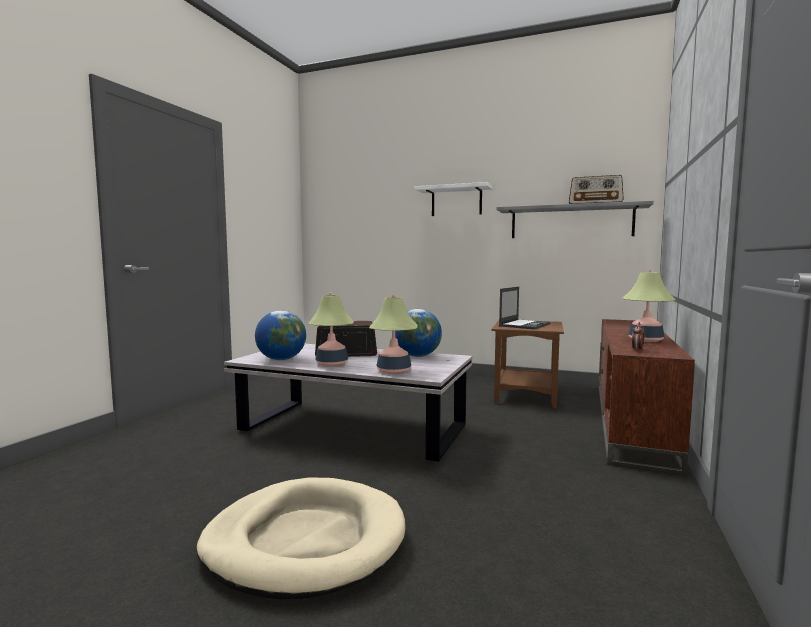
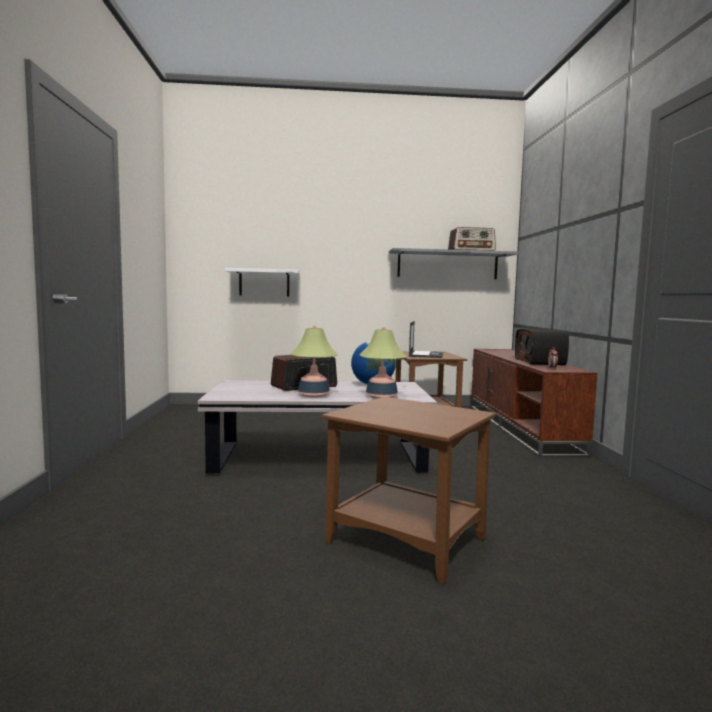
camera: 25 degrees left, 0 degrees up
(281, 359) = (255, 395): globe -> none
(305, 541) = (405, 541): beige dog bed -> brown side table
(456, 201) = (345, 239): white shelf -> white shelf (264, 283)
(645, 340) = (541, 362): table lamp -> radio

